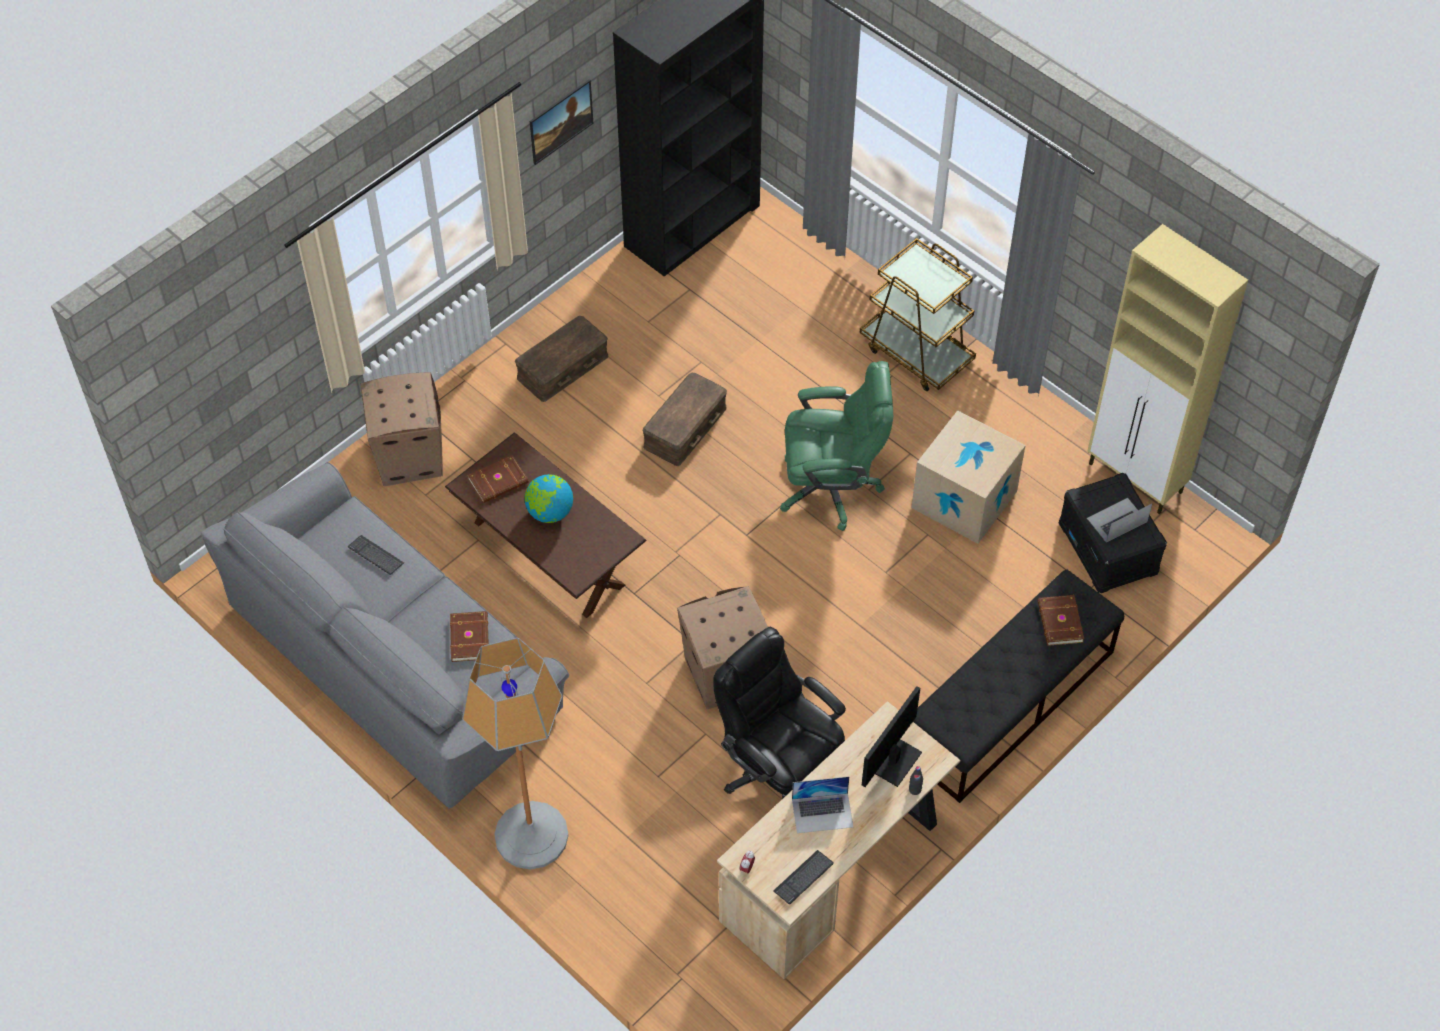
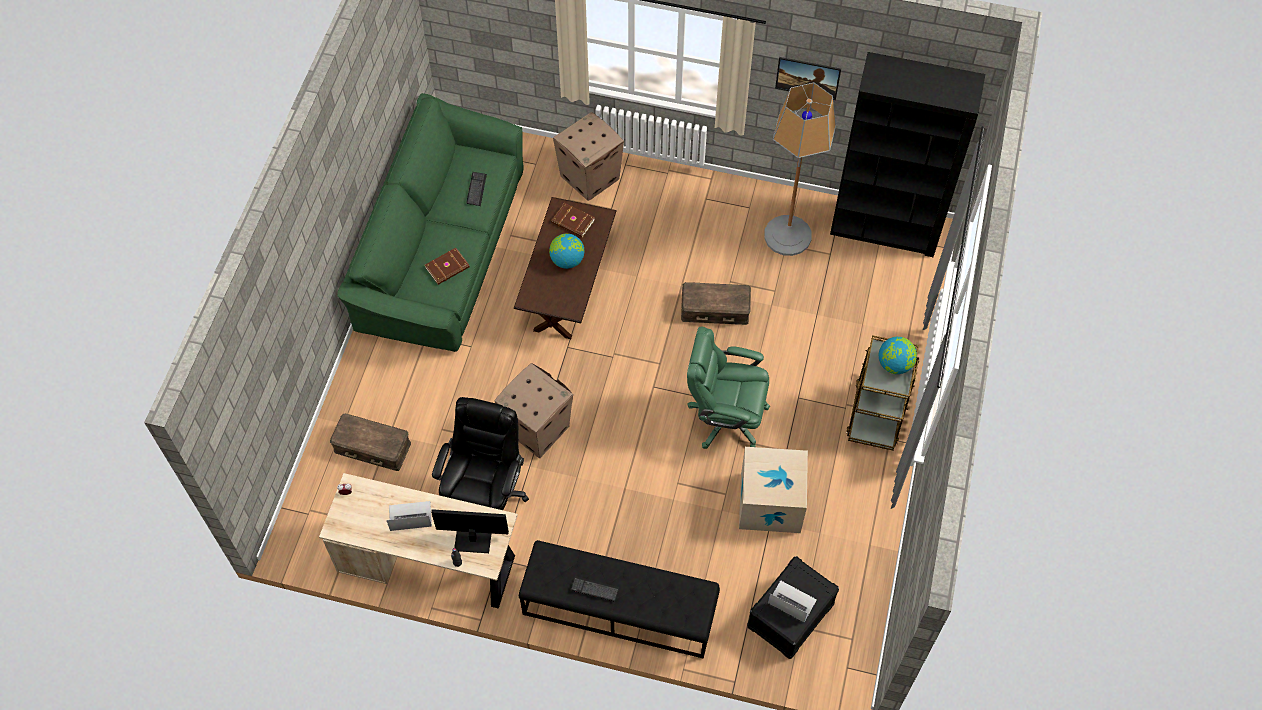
camera: 60 degrees right, 5 degrees up
(395, 660) = (441, 249): grey sofa -> green sofa
(531, 835) = (362, 383): floor lamp -> floor lamp (787, 235)
(562, 366) = (715, 217): brown storage box -> brown storage box (372, 446)
(803, 878) = (356, 528): keyboard -> keyboard (594, 589)
(822, 813) = (410, 516): laptop -> laptop turned 120 degrees clockwise
(832, 487) = (725, 417): green office chair -> green office chair turned 135 degrees clockwise
(923, 271) = (894, 364): none -> globe
(1059, 622) = (668, 598): brown book -> none
(1136, 479) = (865, 607): beige cabinet -> none

